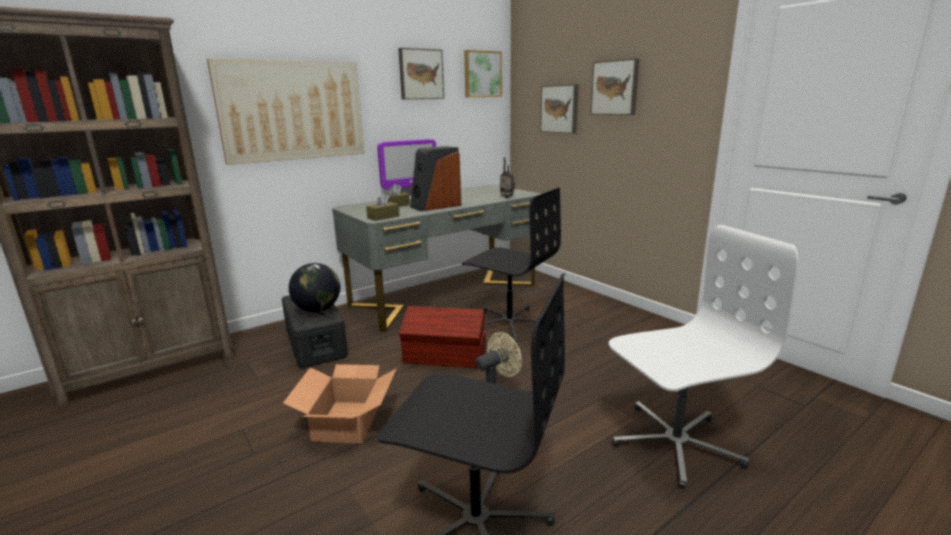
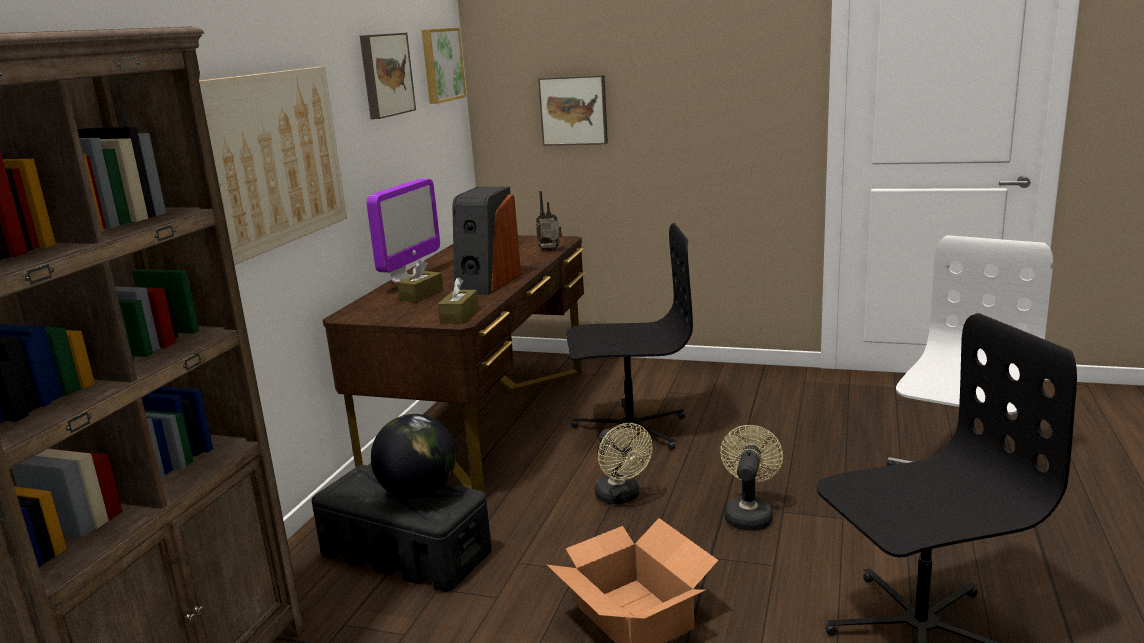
camera: 35 degrees left, 0 degrees up
(445, 357) = (621, 497): brown storage box -> beige fan
(446, 295) = (484, 422): grey desk -> brown desk
(615, 87) = (669, 79): picture -> none

